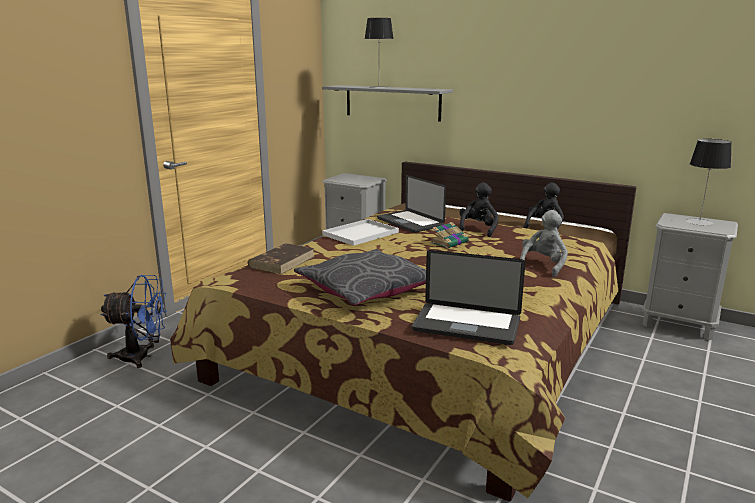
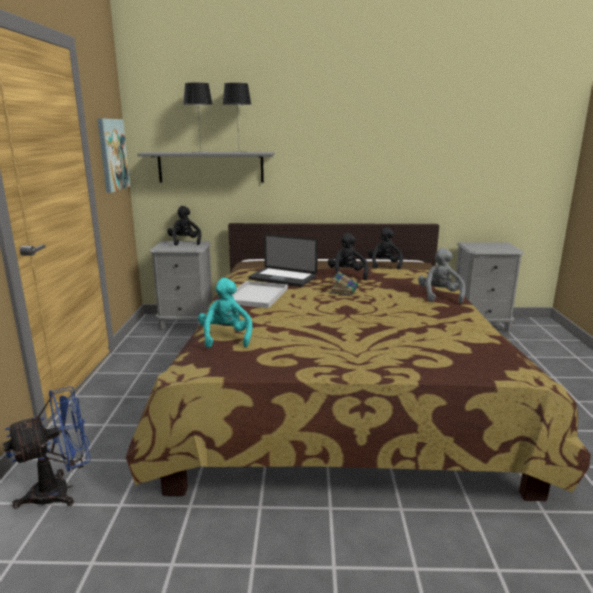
camera: 30 degrees left, 0 degrees up
(282, 261) = (226, 337): brown book -> turquoise plush toy
(299, 87) = (112, 155): none -> picture
(361, 176) = (185, 242): none -> black plush toy
(366, 289) = (349, 346): grey pillow -> none
(466, 325) = (475, 358): laptop -> none
(699, 222) = (490, 246): table lamp -> table lamp (238, 152)

